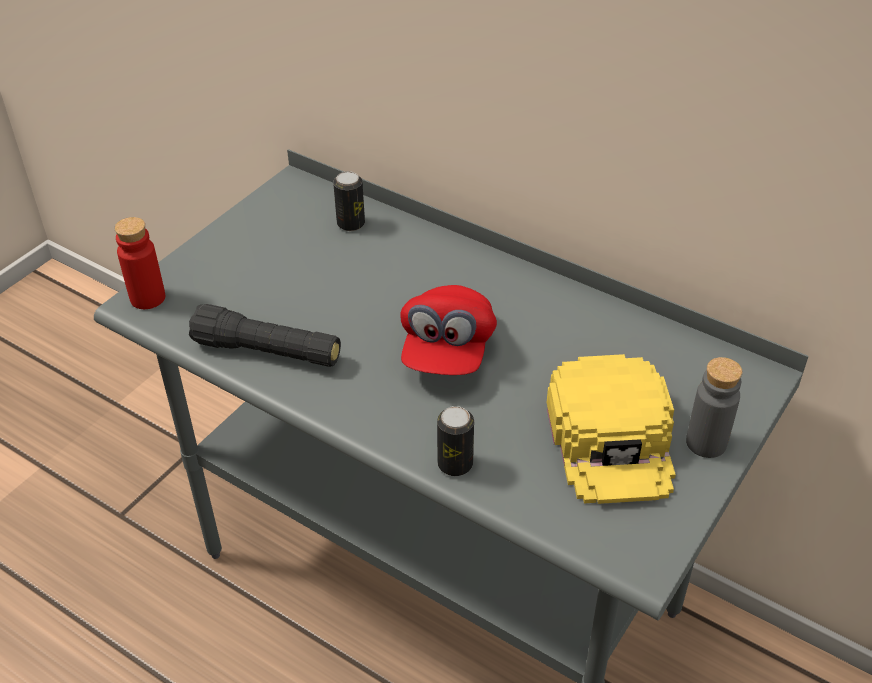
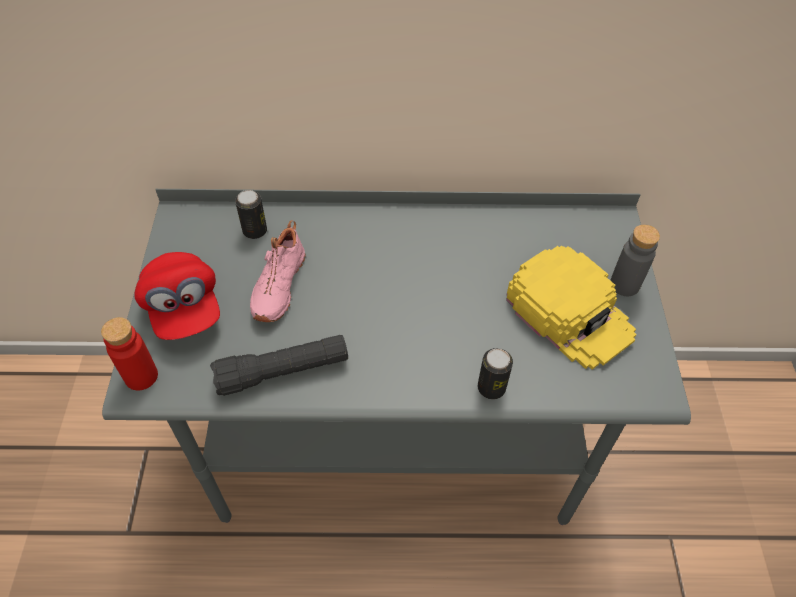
camera: 35 degrees left, 10 degrees up
(329, 278) = (277, 285): none -> pink shoe
(447, 351) = (413, 302): red cap -> red cap (183, 308)

